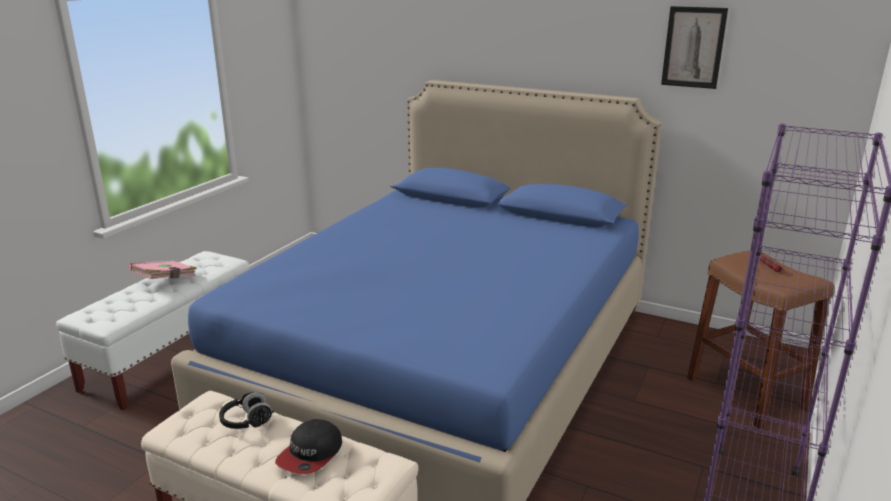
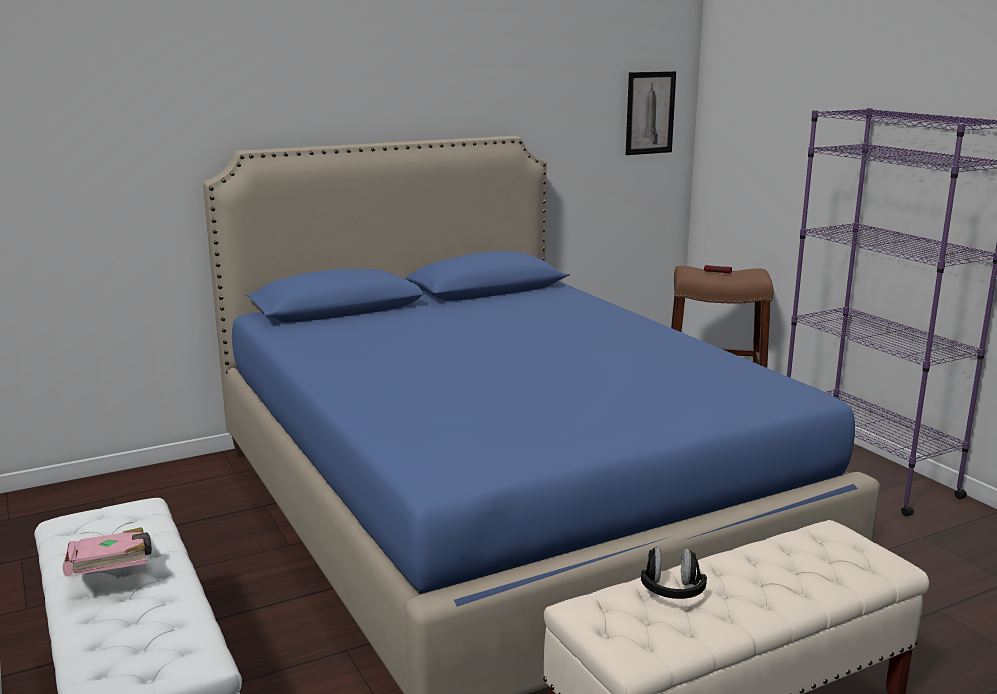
camera: 55 degrees left, 5 degrees down
(311, 454) = (780, 566): cap -> none
(693, 47) = (554, 72): picture -> picture (650, 113)

